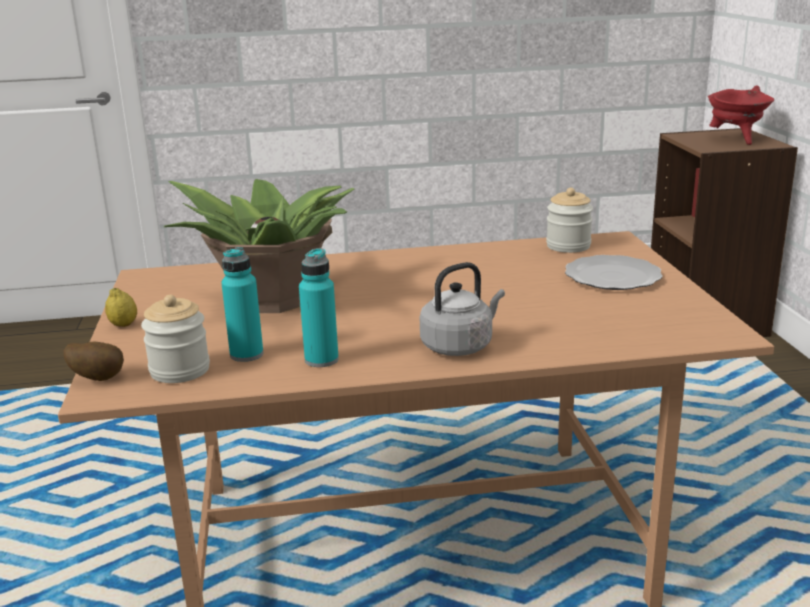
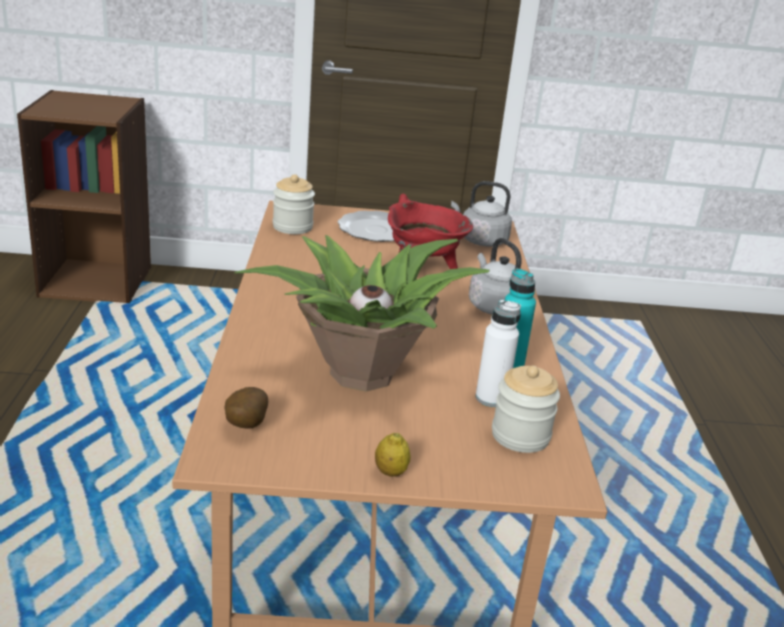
camera: 85 degrees left, 5 degrees up
(99, 378) = (532, 485): potato -> potato (244, 426)
(246, 354) = (491, 398): turquoise bottle -> white bottle
(659, 328) = (480, 240): none -> grey kettle
(736, 140) = (90, 103): red cooking pot -> red cooking pot (422, 271)

